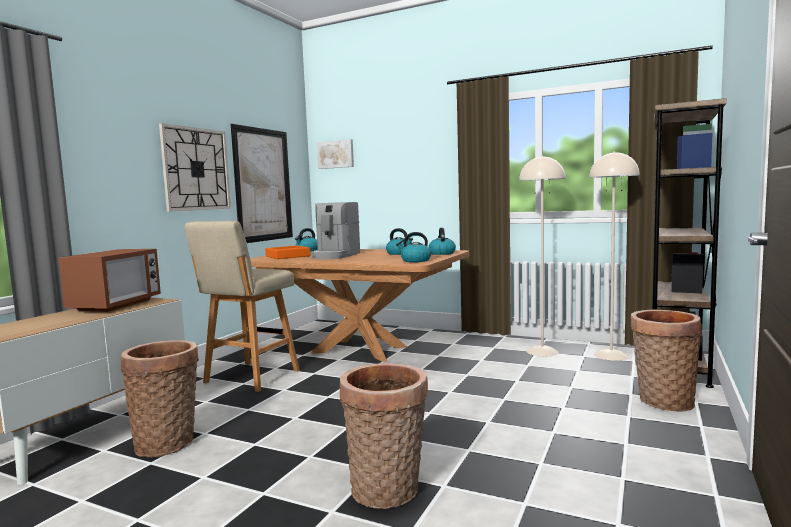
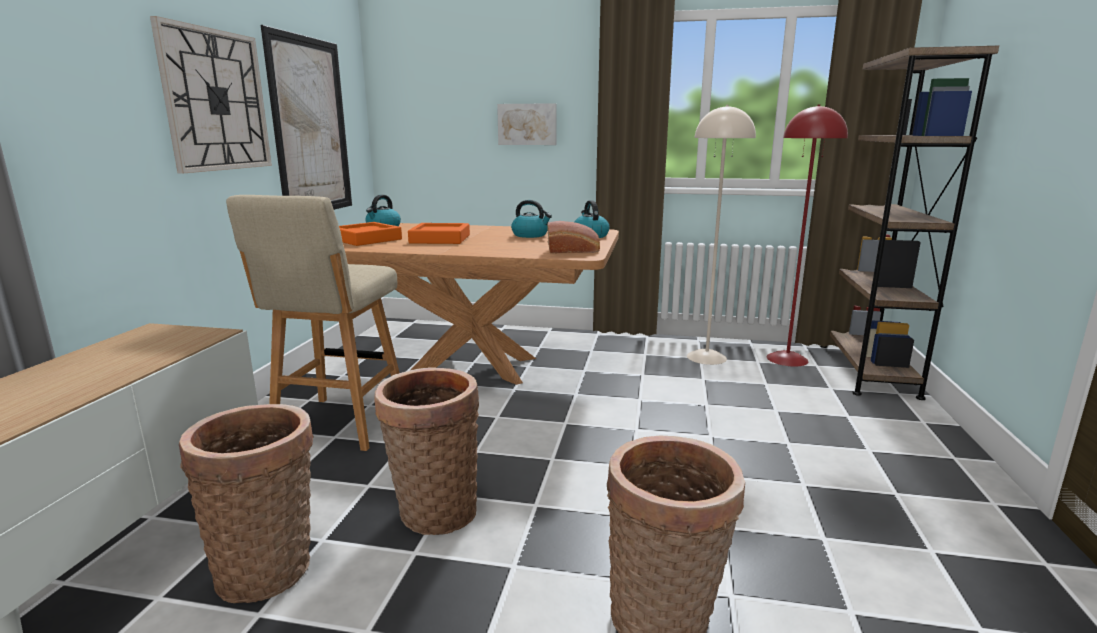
camera: 15 degrees left, 10 degrees up
(116, 305) = (132, 348): microwave -> none
(335, 256) = (440, 239): coffee machine -> orange tray
(336, 154) = (409, 83): picture -> picture (527, 124)
(415, 260) = (574, 250): kettle -> bread
(611, 355) = (787, 359): beige floor lamp -> red floor lamp
(662, 401) = (888, 423): basket -> basket (434, 510)

